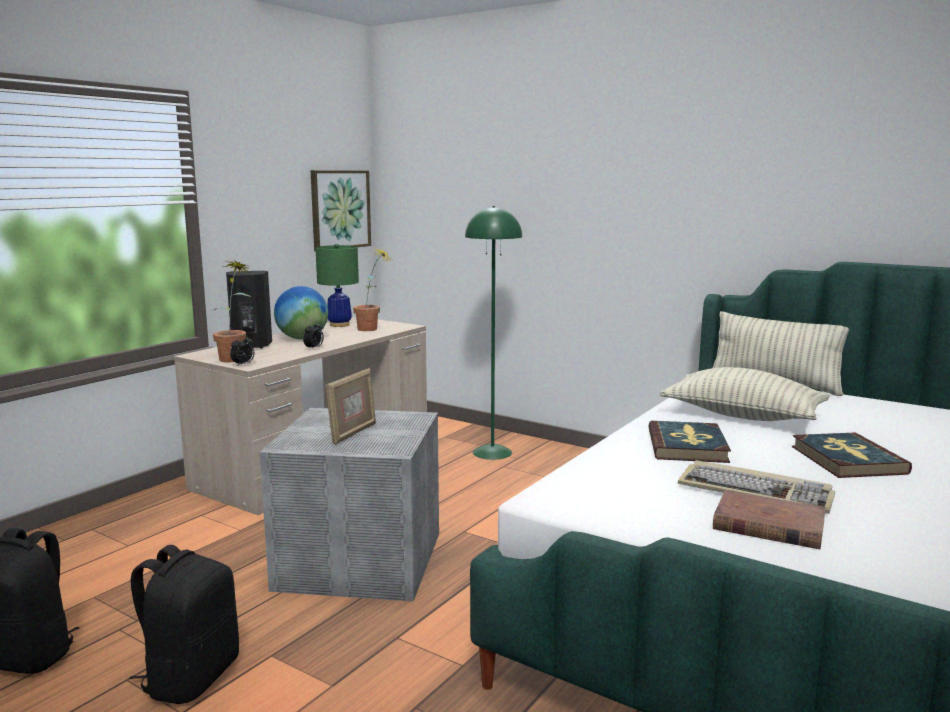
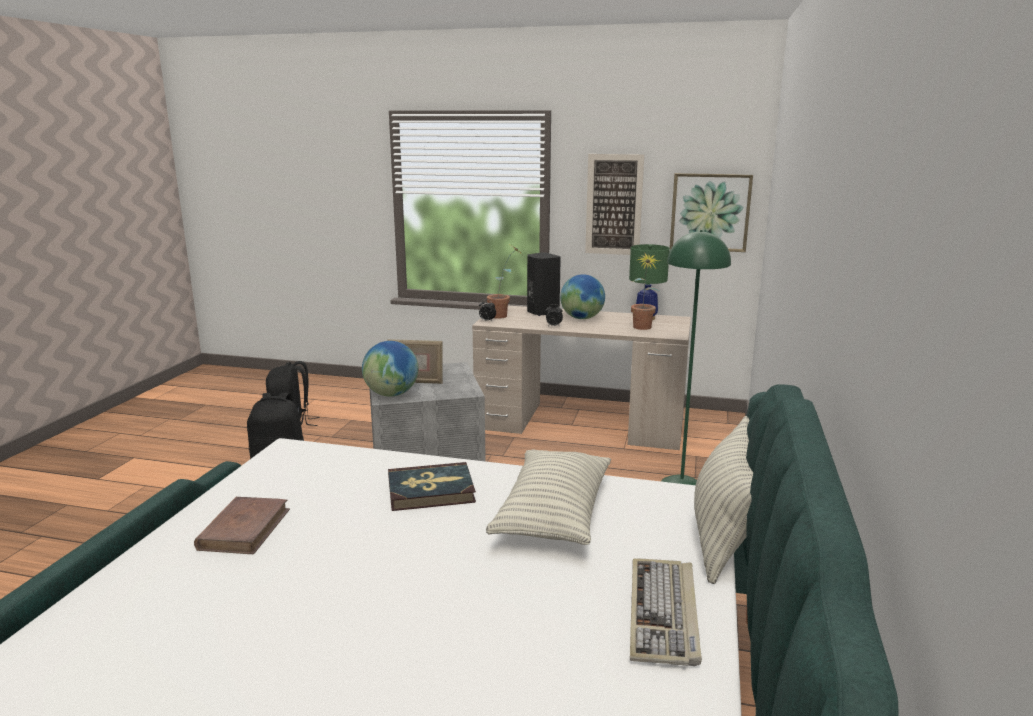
camera: 70 degrees right, 5 degrees up
(262, 208) = (614, 205): none -> picture
(384, 447) = (392, 394): none -> globe
(756, 492) = (319, 524): keyboard -> keyboard (664, 614)
(847, 460) = (426, 574): book -> none

